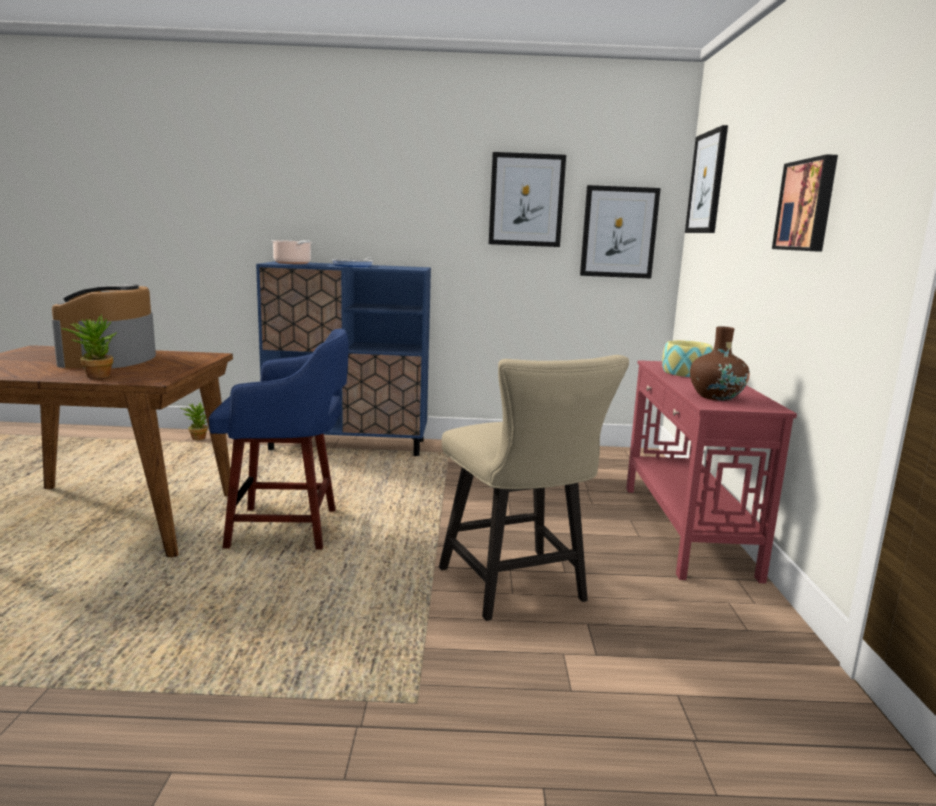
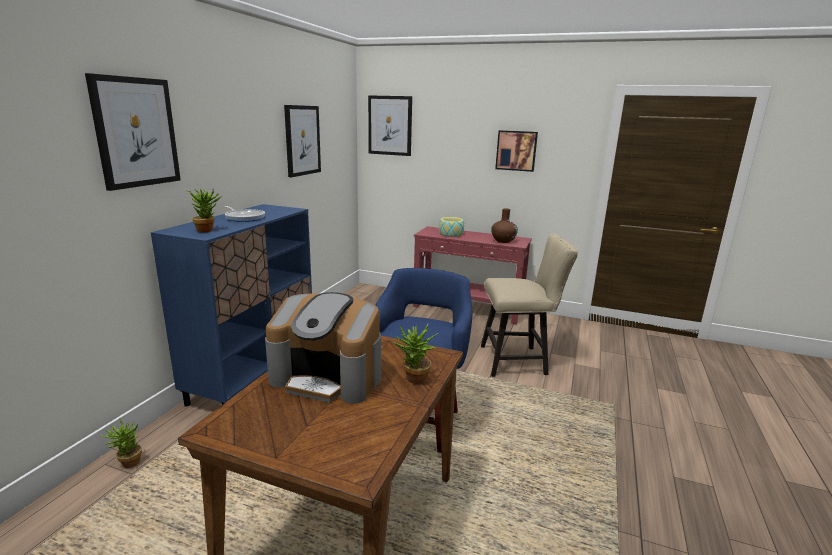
camera: 70 degrees left, 5 degrees up
(293, 263) = (207, 230): cooking pot -> potted plant
(619, 232) = (338, 156): picture -> picture (136, 132)

